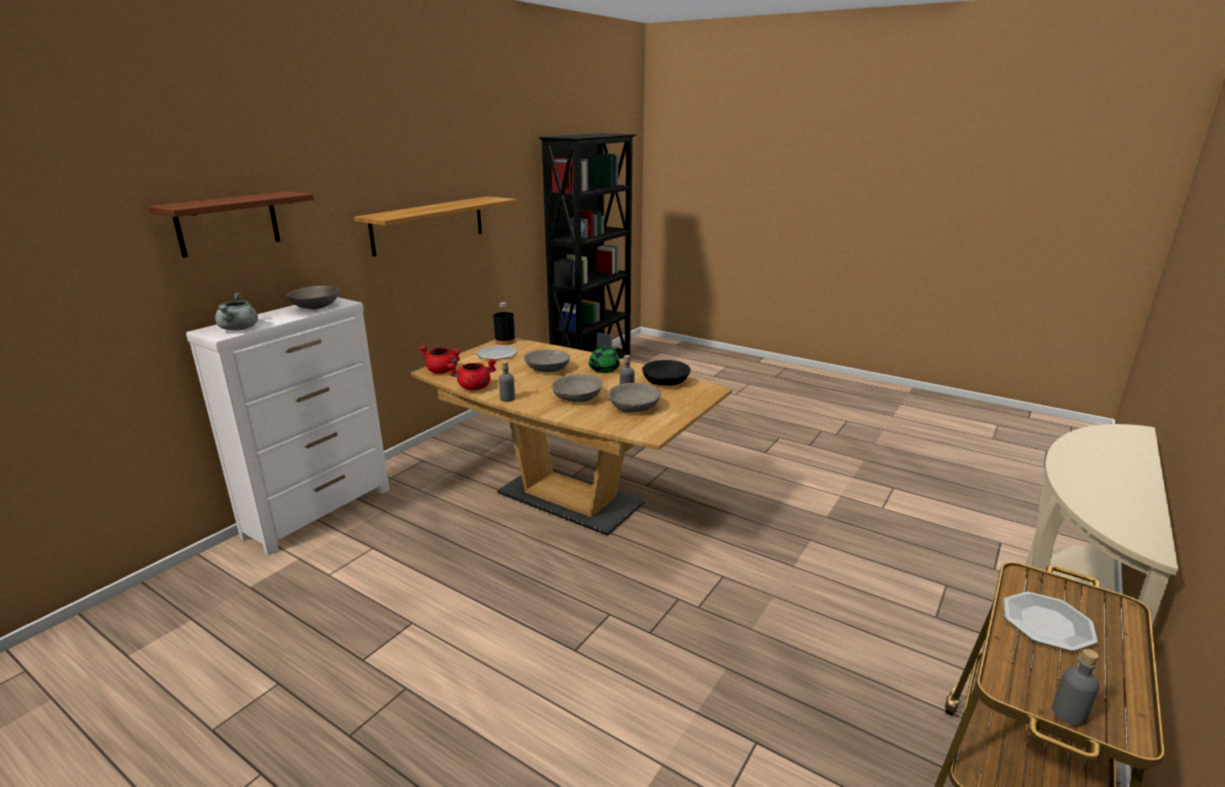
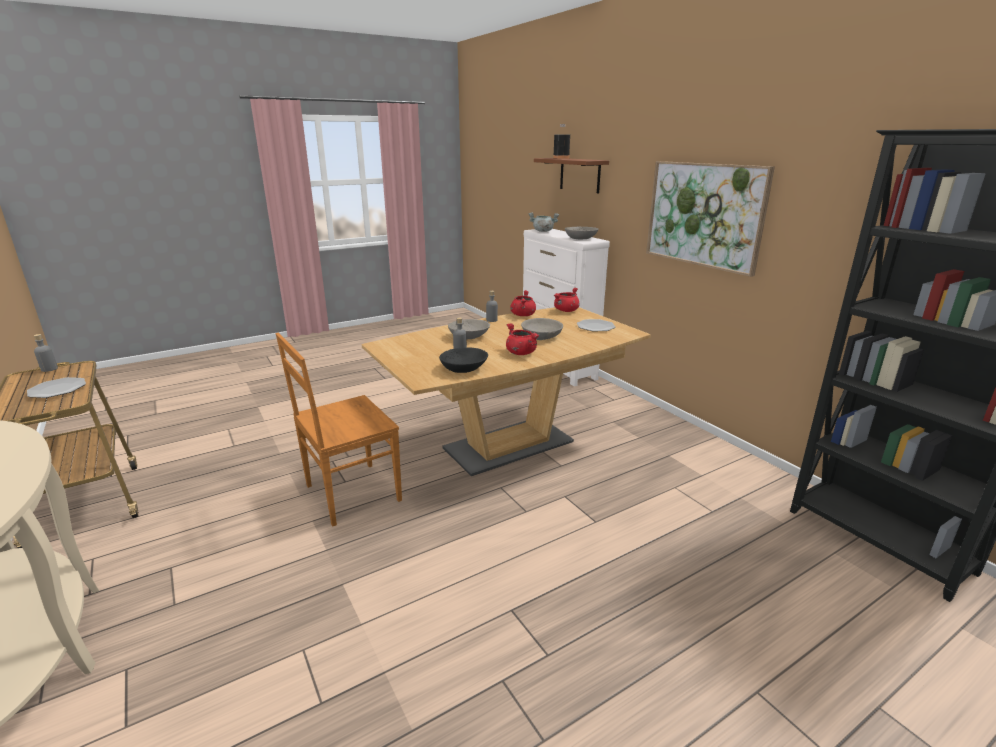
camera: 115 degrees right, 0 degrees up
(429, 224) = (704, 215): shelf -> picture
(505, 341) = (631, 332): black bottle -> black bottle (561, 158)
(603, 369) = (520, 353): green teapot -> red cooking pot
(634, 407) = (428, 348): grey bowl -> none
(737, 562) = (350, 494): none -> brown chair

